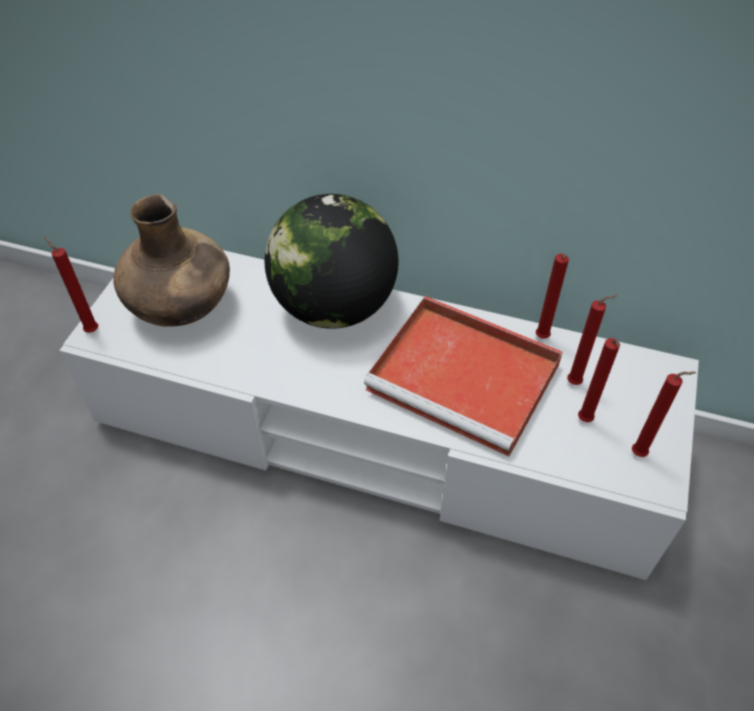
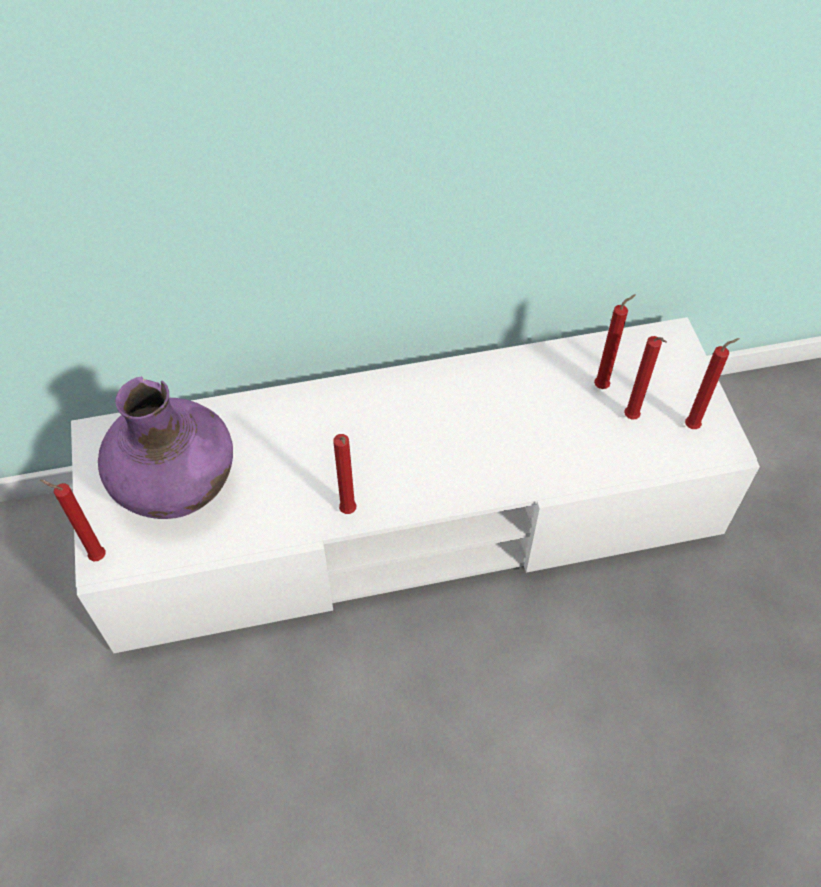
camera: 30 degrees left, 5 degrees up
(182, 308) = (178, 486): brown vase -> purple vase
(334, 307) = (335, 413): globe -> none
(467, 378) = (508, 426): red tray -> none
(541, 339) = (547, 357): red candle -> red candle (348, 513)

